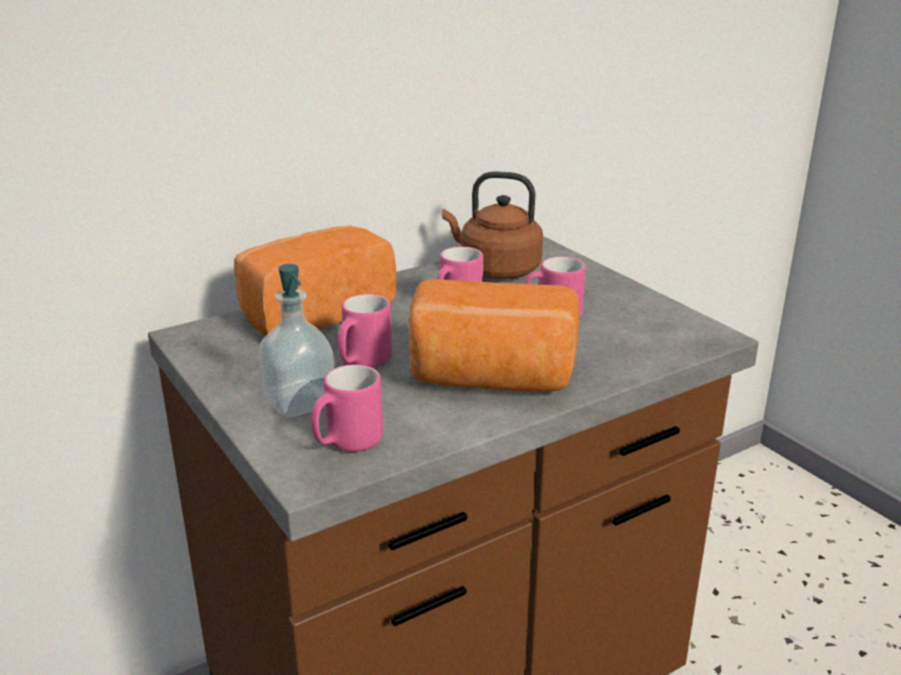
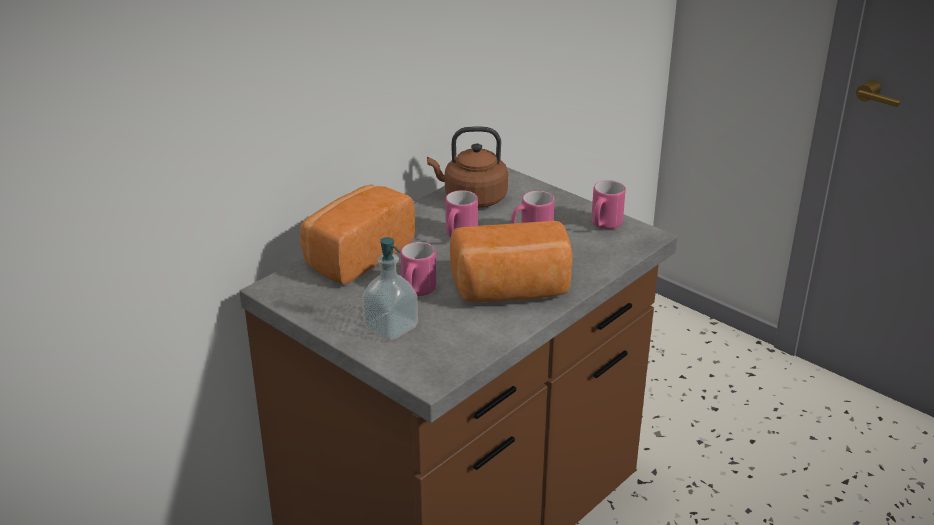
camera: 15 degrees left, 5 degrees up
(346, 443) = (441, 353): pink mug -> pink mug (604, 225)

